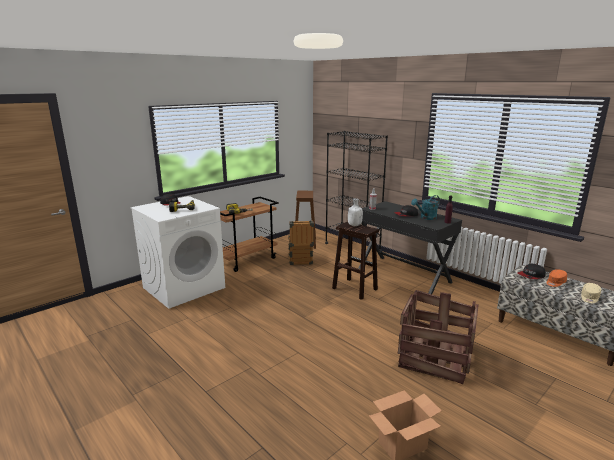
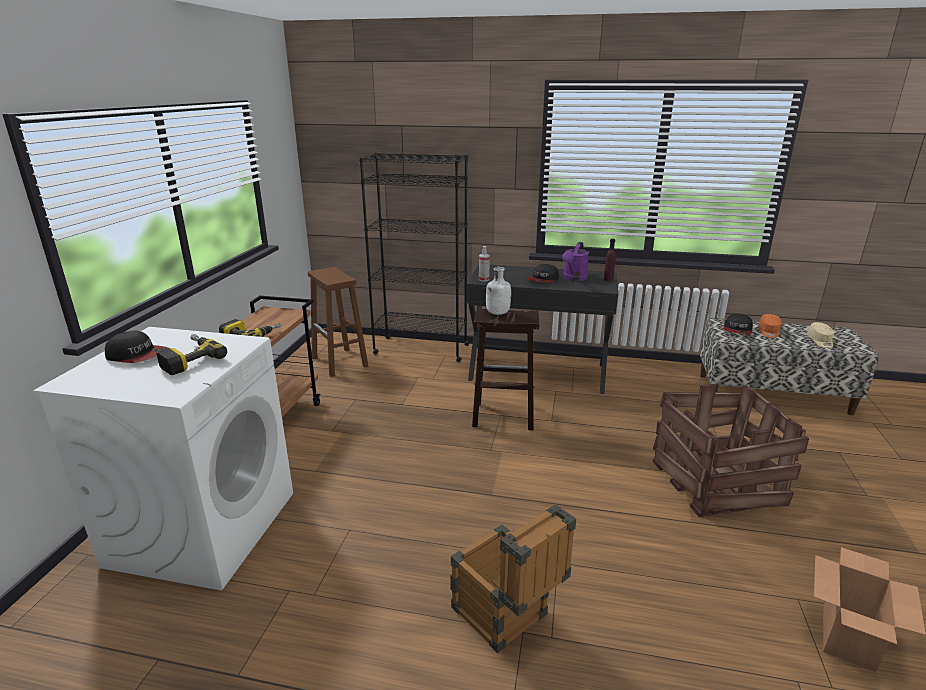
camera: 35 degrees left, 5 degrees up
(300, 261) = (370, 397): crate -> crate (506, 619)
(426, 218) = (574, 278): turquoise watering can -> purple watering can

